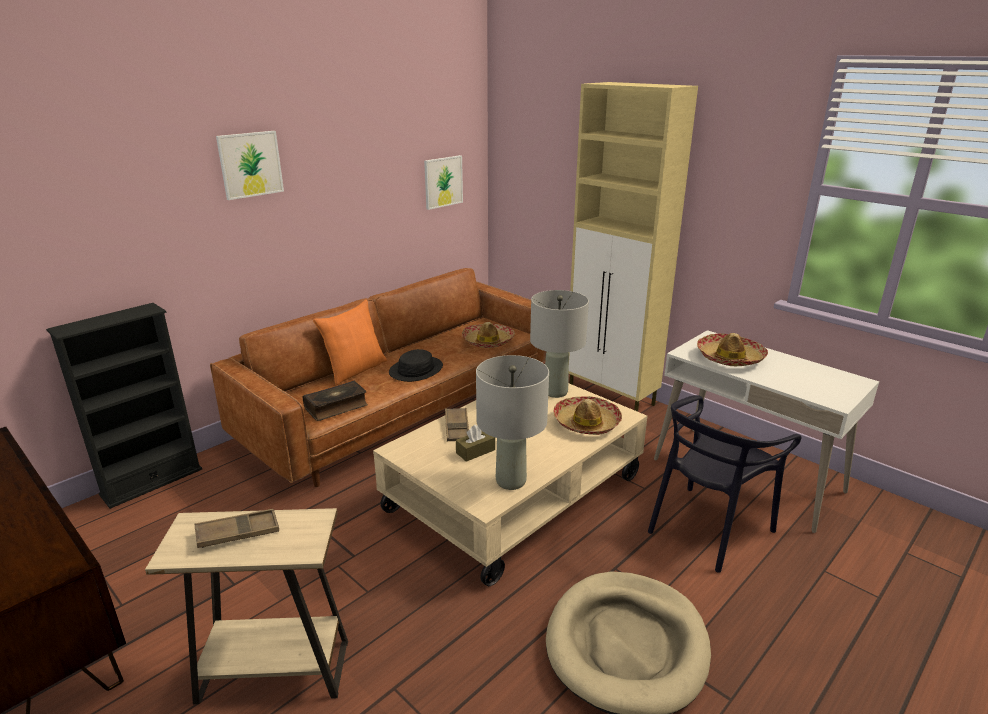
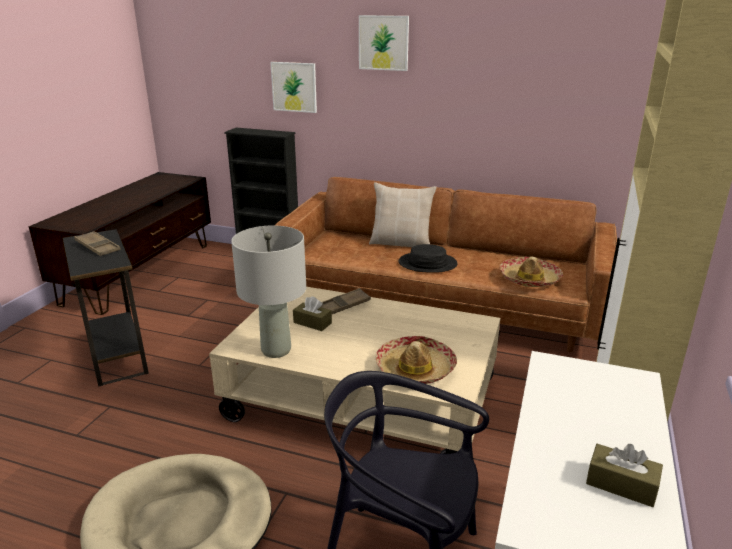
camera: 65 degrees right, 0 degrees up
(274, 671) = (117, 356): beige side table -> black side table
(336, 407) = (335, 253): book -> none
(355, 370) = (401, 243): orange pillow -> beige pillow
(443, 182) = (605, 99): picture -> picture (294, 87)
(555, 392) = (462, 338): grey table lamp -> none
(730, 358) = (579, 402): hat -> none
(805, 371) = (621, 484): none -> brown tissue box

